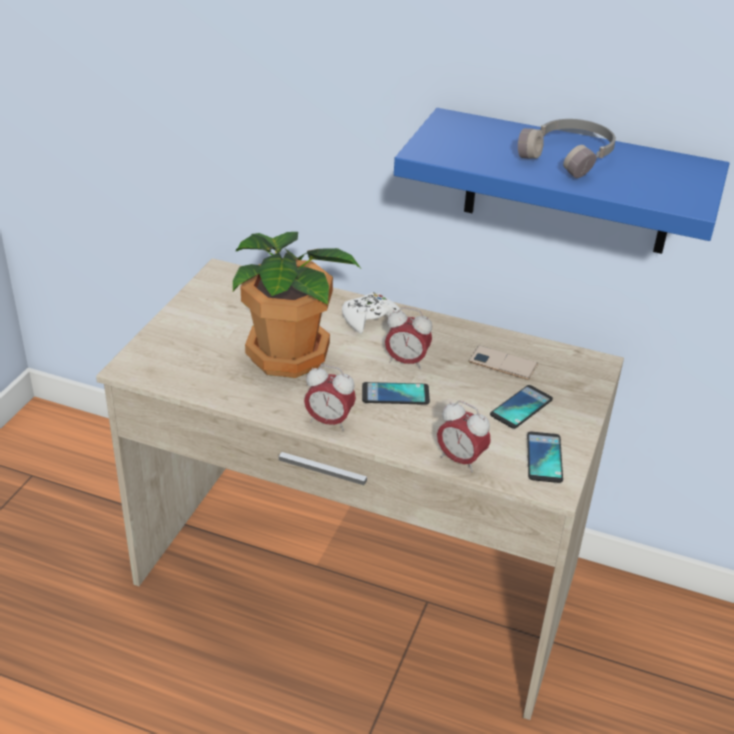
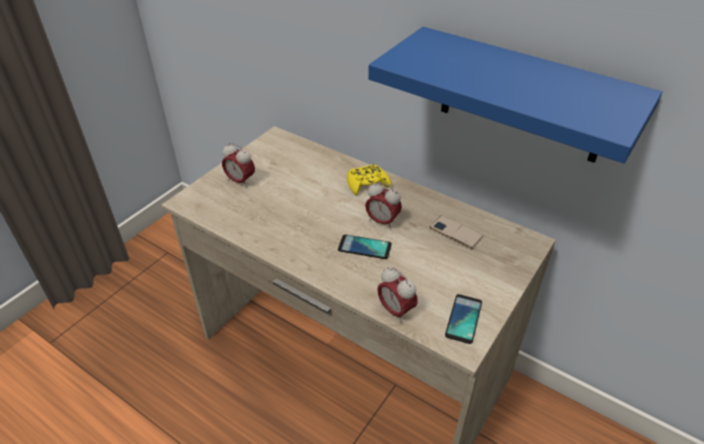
camera: 15 degrees right, 5 degrees up
(289, 354) = (299, 204): potted plant -> none
(329, 422) = (307, 263): alarm clock -> alarm clock (240, 181)
(370, 319) = (367, 184): white game controller -> yellow game controller
(521, 407) = (458, 272): phone -> none
(570, 156) = (516, 75): grey headphones -> none

